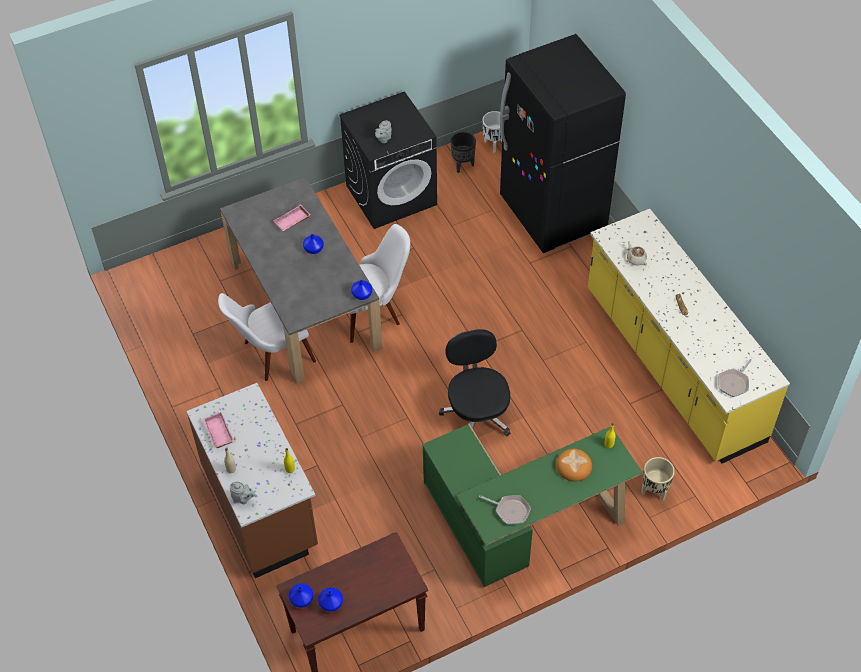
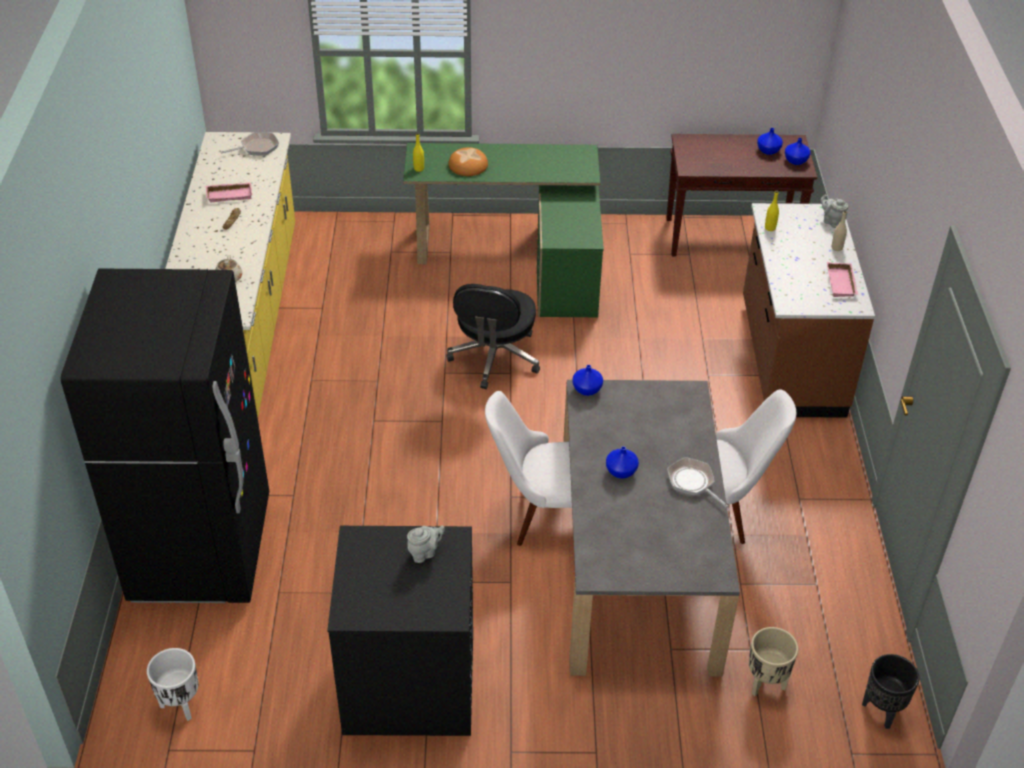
camera: 155 degrees left, 10 degrees down
(292, 221) = (632, 524): pink tray -> pink tray (230, 194)
(462, 165) = (260, 688): black planter -> black planter (882, 711)
(510, 510) = (556, 157): frying pan -> frying pan (693, 482)
(654, 491) = (370, 236): beige planter -> beige planter (765, 683)

